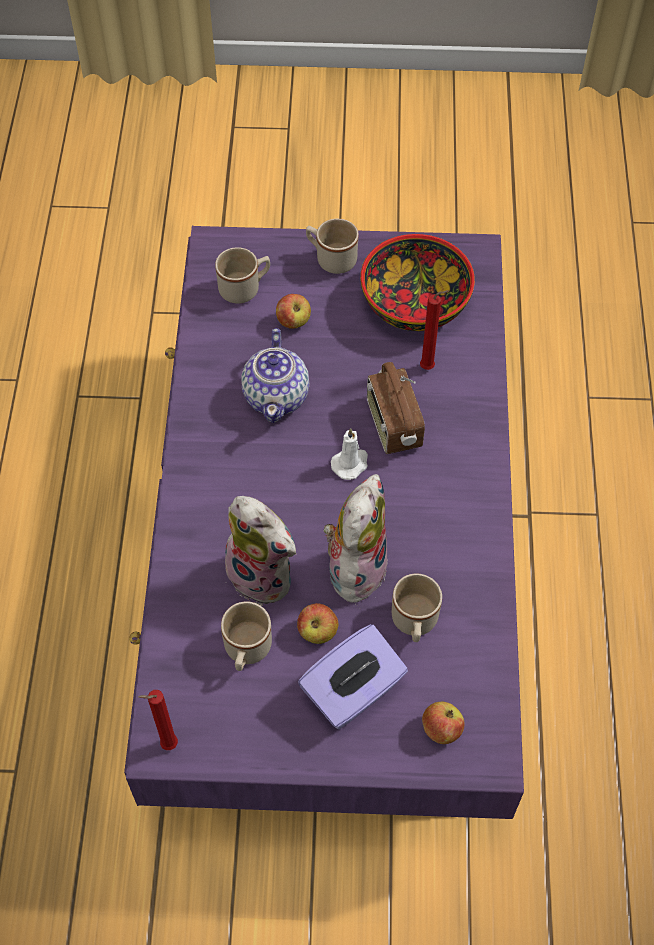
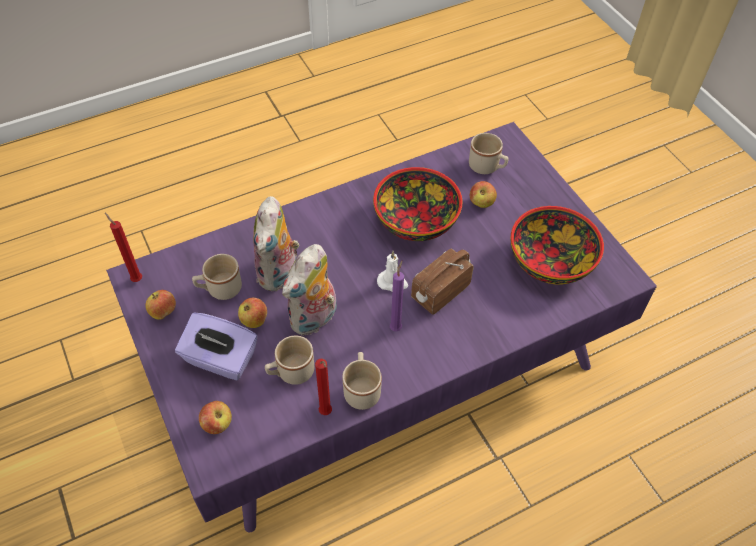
camera: 60 degrees right, 5 degrees down
(242, 730) = (163, 312): none -> apple
(277, 395) = (417, 220): teapot -> bowl
(331, 258) = (548, 199): beige mug -> beige mug (362, 389)
(355, 567) = (314, 319): plush toy -> plush toy turned 135 degrees clockwise
(414, 490) = (396, 327): none -> purple candle
(429, 367) = (503, 292): red candle -> red candle (326, 413)

